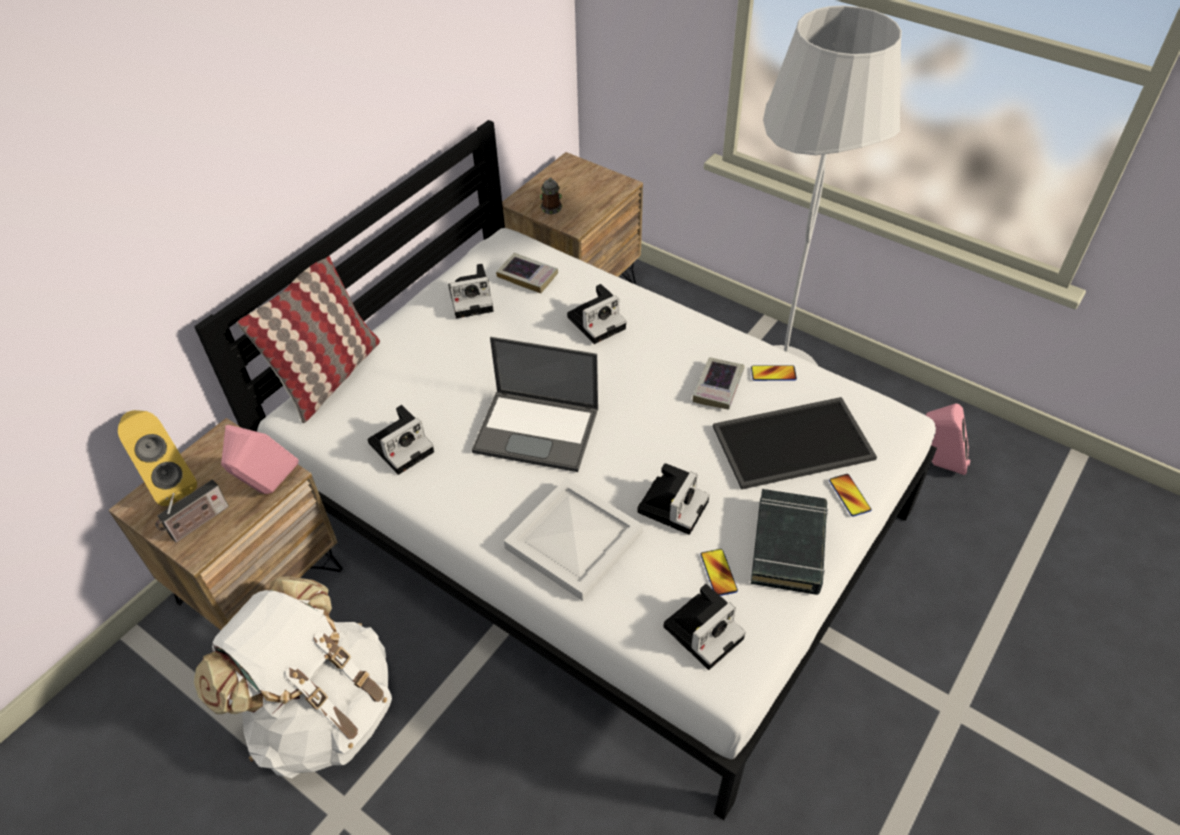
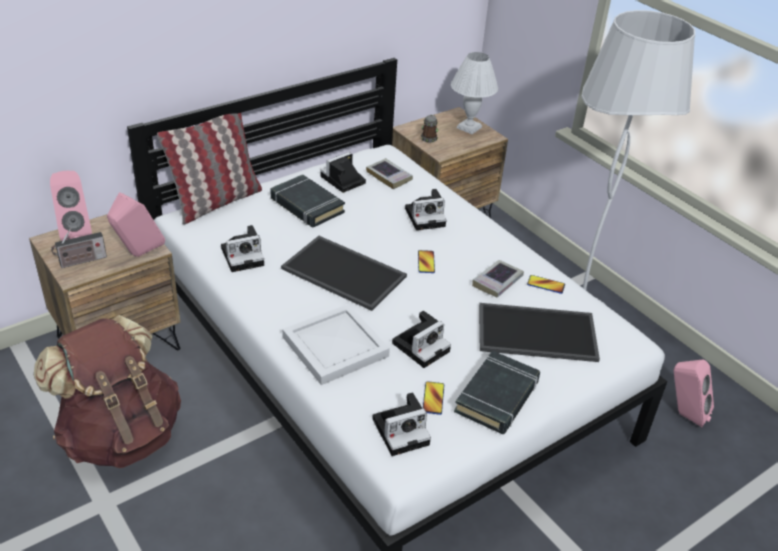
camera: 15 degrees right, 10 degrees down
(170, 484) = (76, 234): yellow speaker -> pink speaker
(322, 712) = (121, 435): white backpack -> brown backpack
(446, 348) = (306, 206): none -> black book
(473, 298) = (342, 180): camera -> camera turned 135 degrees clockwise
(538, 430) = (345, 272): laptop -> tray
(590, 179) = (468, 127): none -> white table lamp
(849, 495) = (564, 379): phone -> phone (426, 262)

